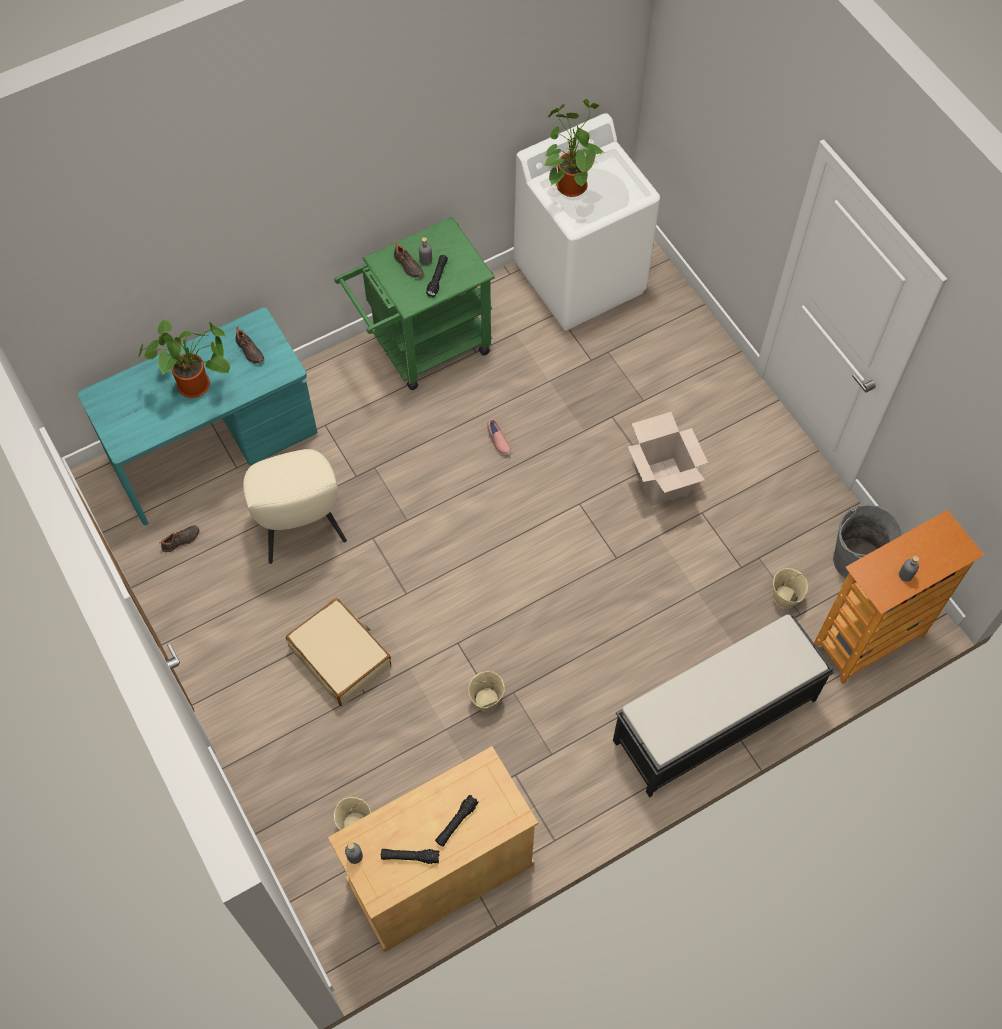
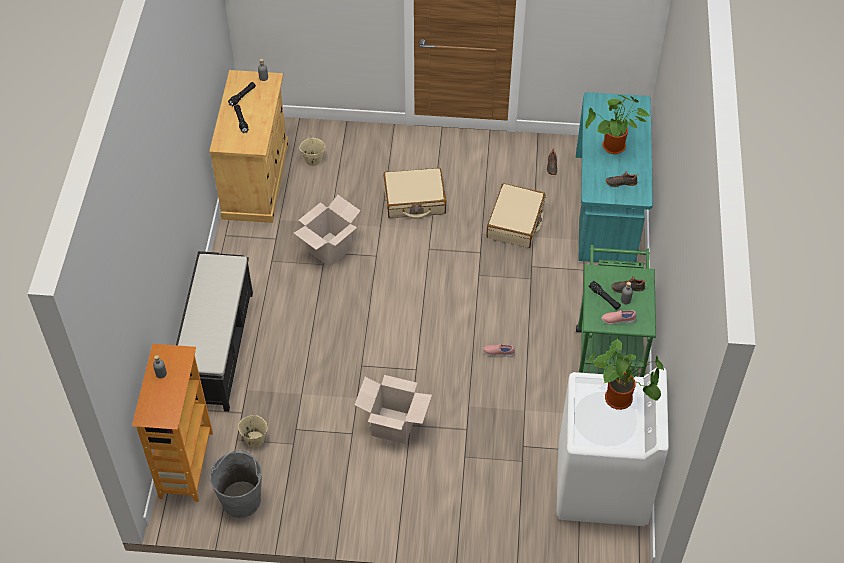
camera: 125 degrees right, 10 degrees down
(300, 528) = (516, 222): beige chair -> beige suitcase
(457, 254) = (618, 320): none -> pink shoe
(486, 700) = (329, 249): beige bucket -> cardboard box

